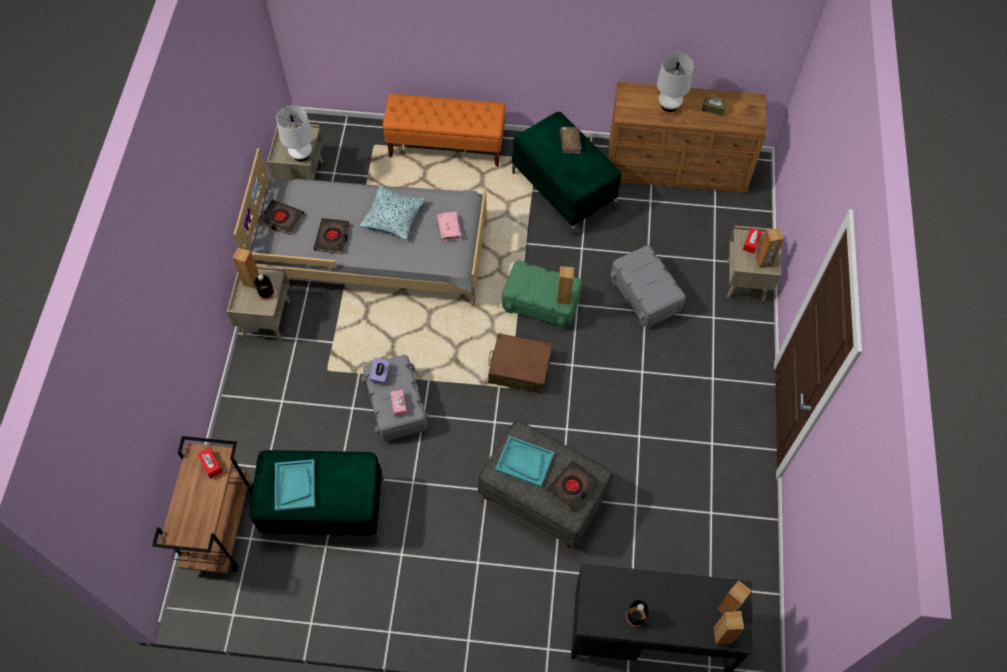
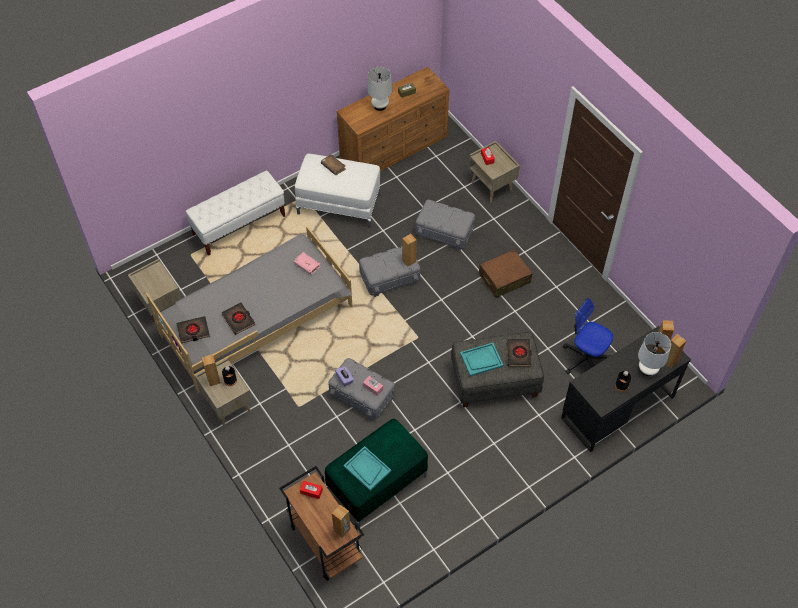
camera: 40 degrees left, 5 degrees down
(301, 155) = (165, 285): white table lamp -> white table lamp (647, 370)
(393, 217) = (265, 281): pillow -> none
(446, 146) = (239, 225): orange bench -> white bench
(519, 368) = (413, 323): brown suitcase -> brown suitcase (504, 278)
(541, 302) = (389, 277): green storage box -> grey storage box
(564, 190) = (339, 204): green ottoman -> white ottoman
(666, 549) = (585, 359): none -> office chair
(764, 262) = (503, 164): brown speaker -> brown speaker (342, 530)

